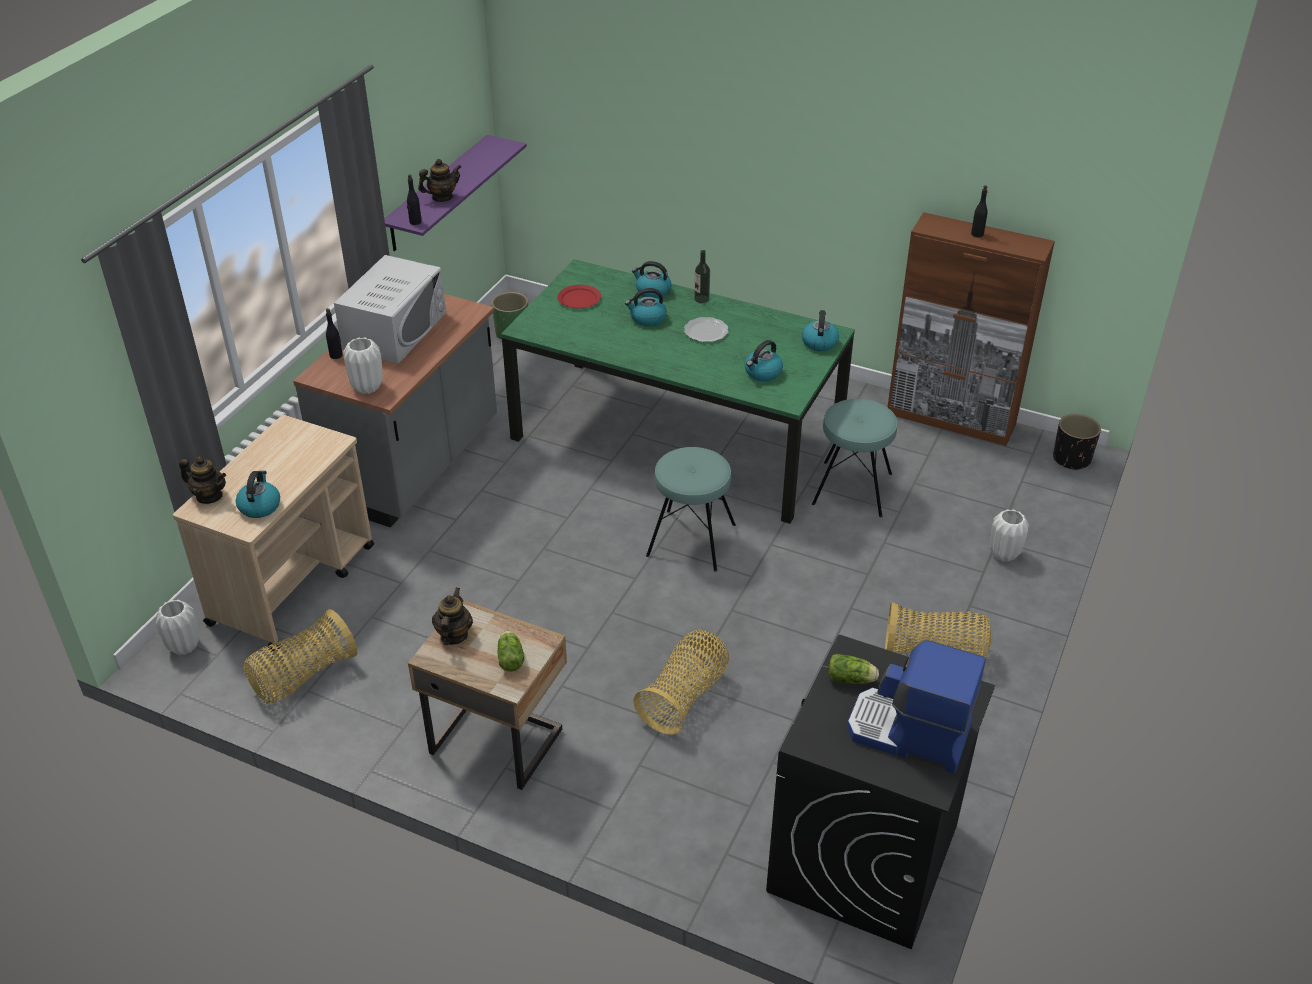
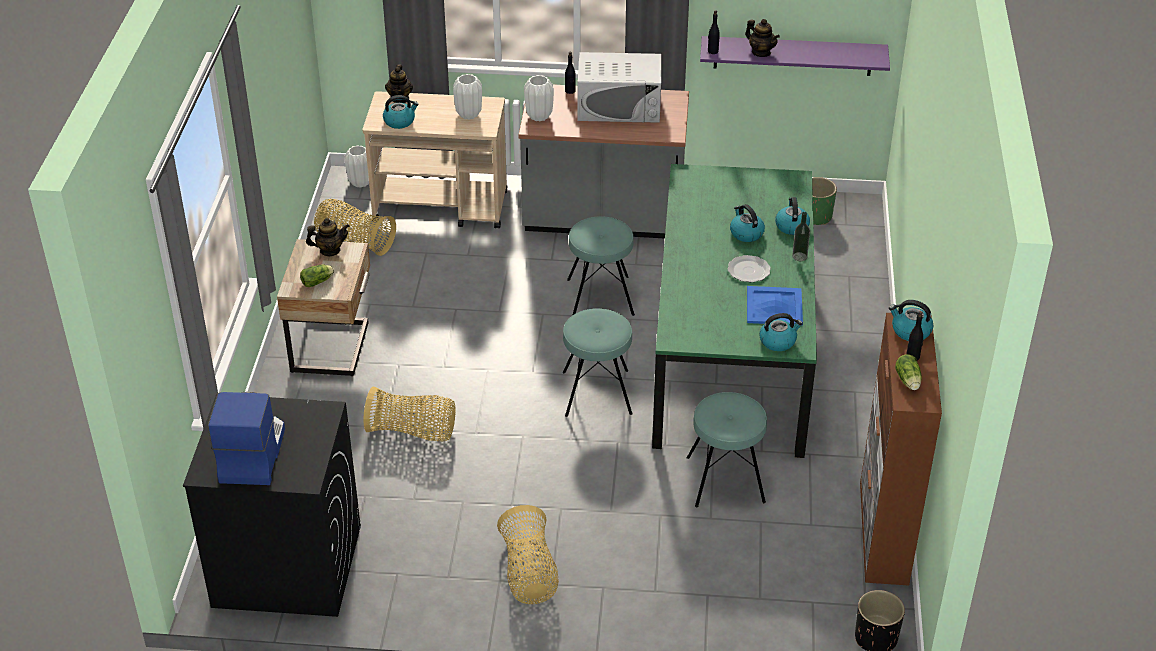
camera: 70 degrees right, 0 degrees up
(542, 500) = (600, 297): none -> turquoise stool
(579, 299) = (749, 189): red plate -> none
(762, 373) = (706, 316): kettle -> kettle (910, 331)
(768, 331) = (775, 306): none -> blue tray
(852, 679) = (298, 416): lettuce -> lettuce (908, 381)
(1003, 554) = (688, 602): white vase -> white vase (468, 114)

